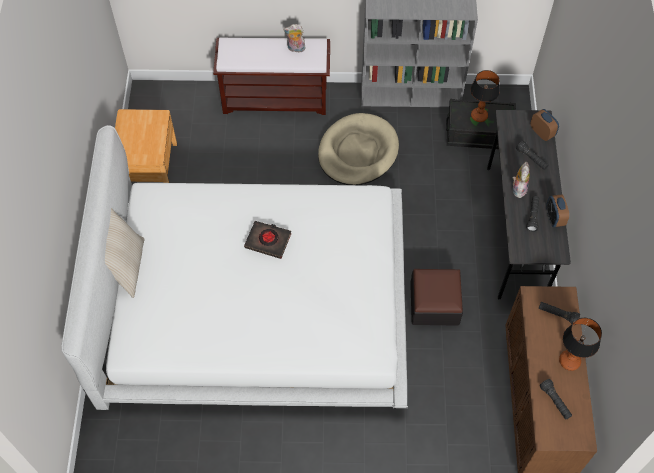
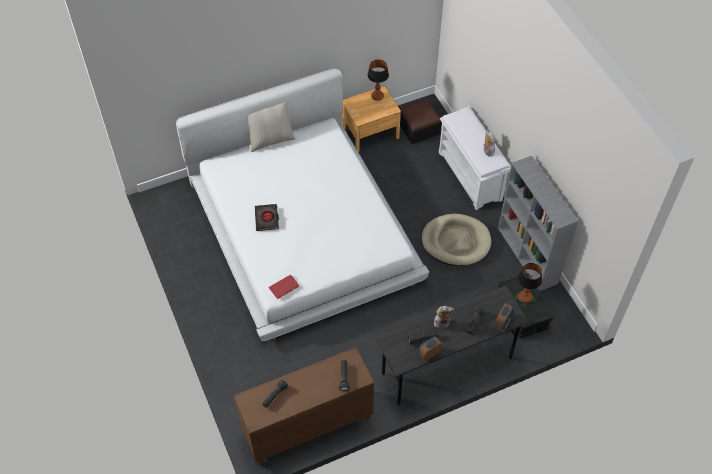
camera: 65 degrees right, 5 degrees down
(268, 241) = (327, 202): black book -> black book (267, 219)
(276, 99) = (470, 176): brown bench -> white bench
(374, 339) = (285, 287): none -> red book
(434, 304) = (356, 334): ottoman -> ottoman (419, 128)
(570, 361) = (310, 396): table lamp -> table lamp (377, 96)

